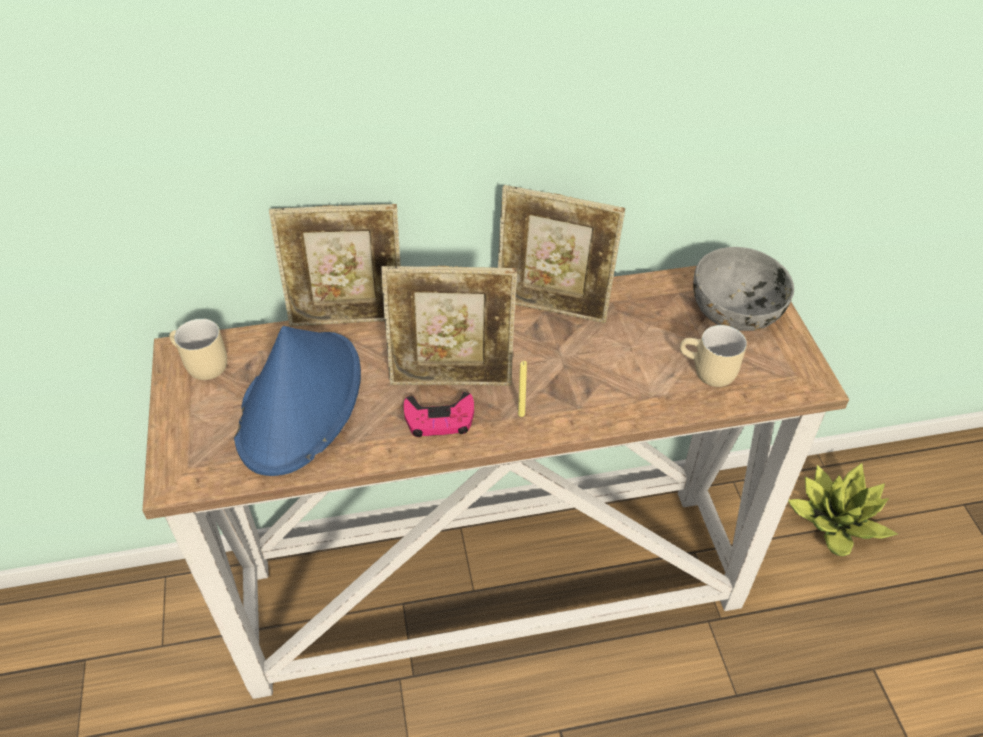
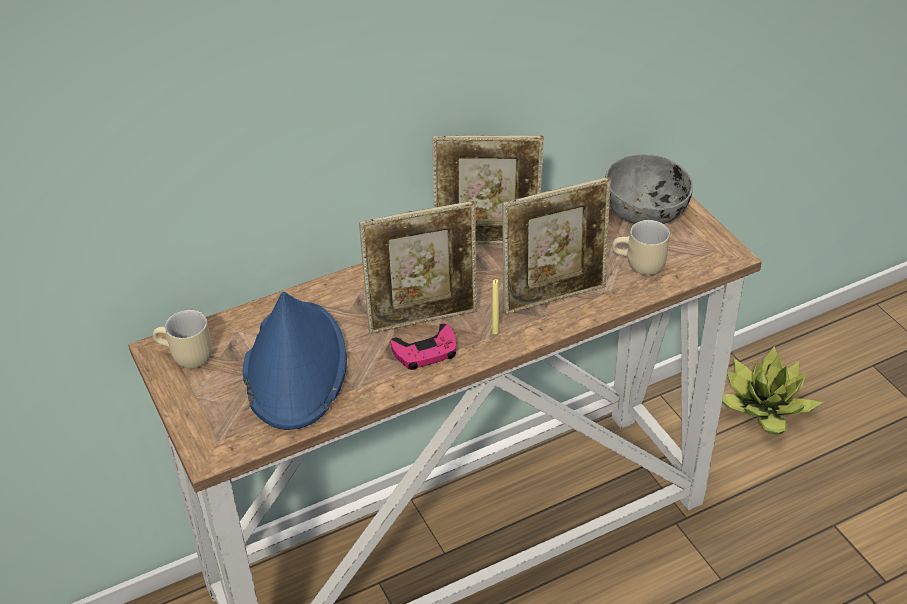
camera: 15 degrees left, 5 degrees down
(348, 318) = (306, 288): picture frame -> picture frame (554, 296)

